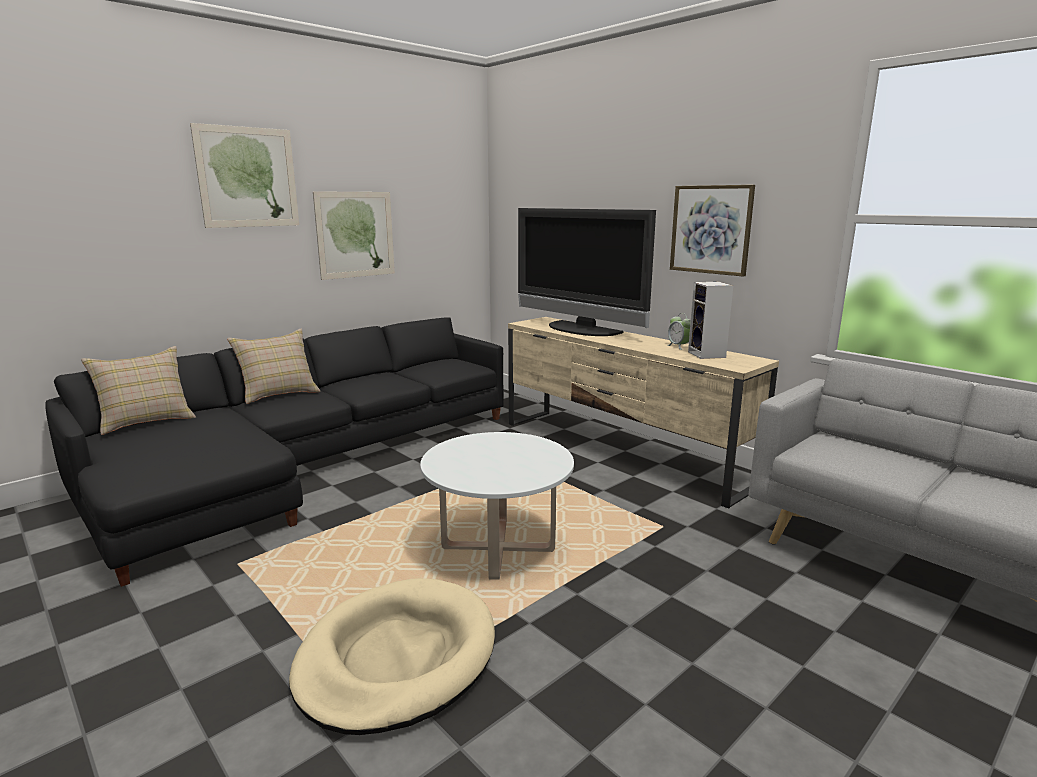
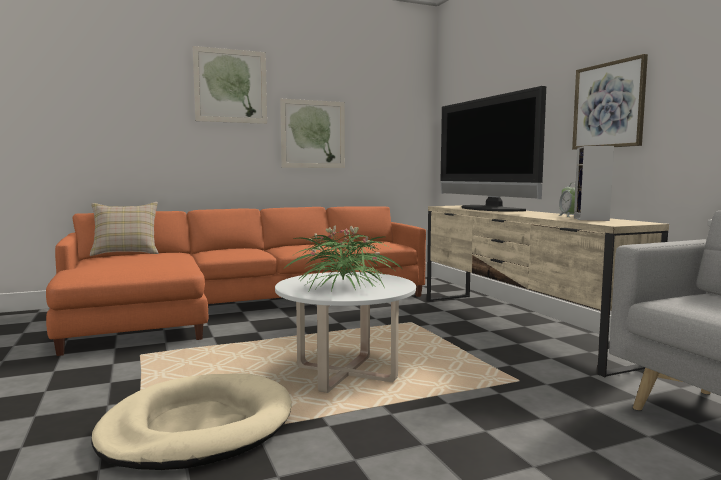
camera: 20 degrees right, 10 degrees down
(278, 393) = (229, 248): beige pillow -> none
(302, 464) = (239, 307): black sofa -> orange sofa
(500, 464) = (344, 286): none -> potted plant

